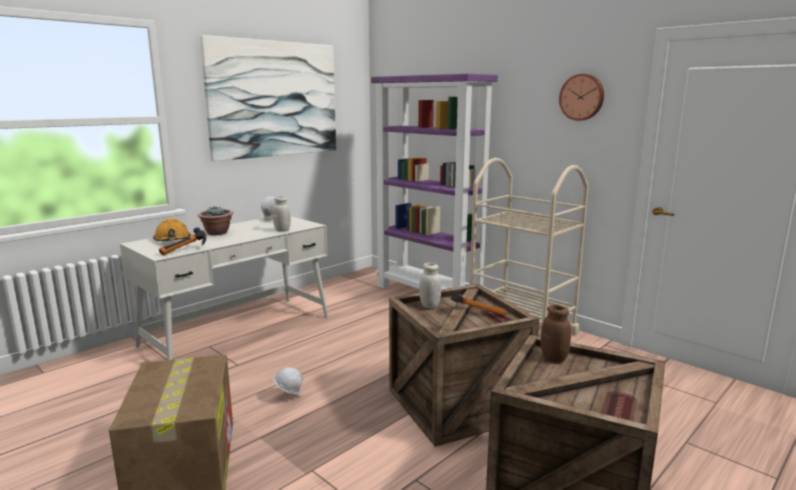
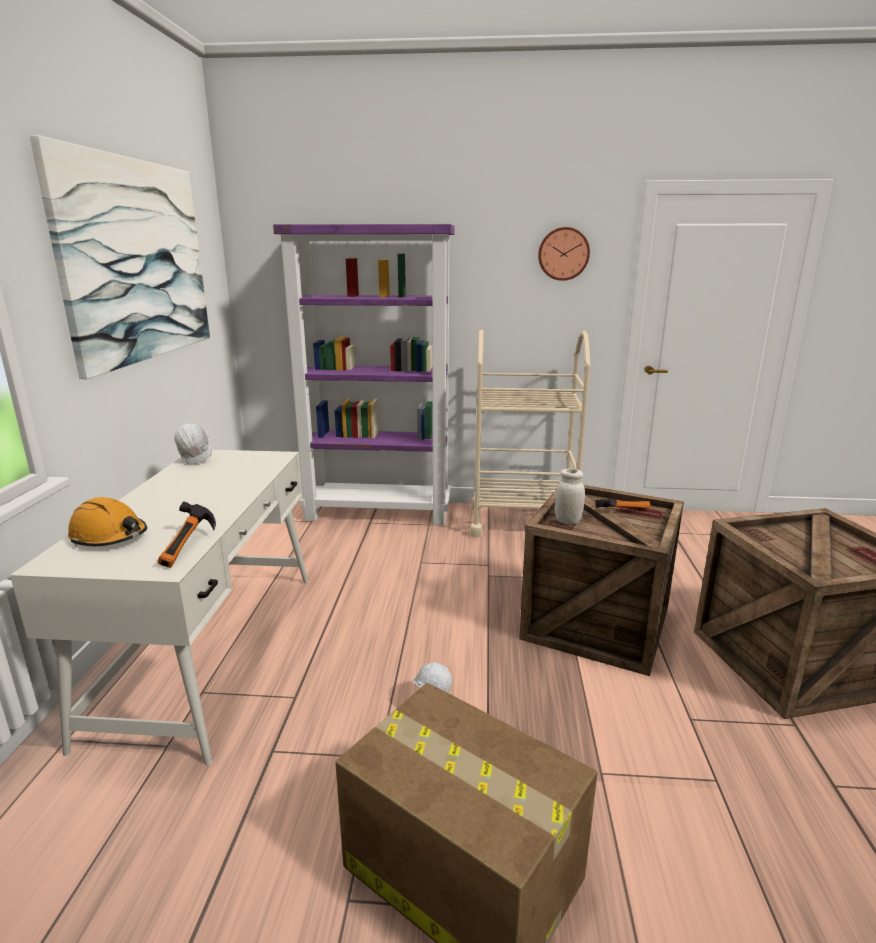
camera: 40 degrees left, 5 degrees up
(217, 233) = (164, 503): potted plant -> none
(282, 230) = (258, 473): white jar -> none
(554, 358) = (761, 535): brown jar -> none

